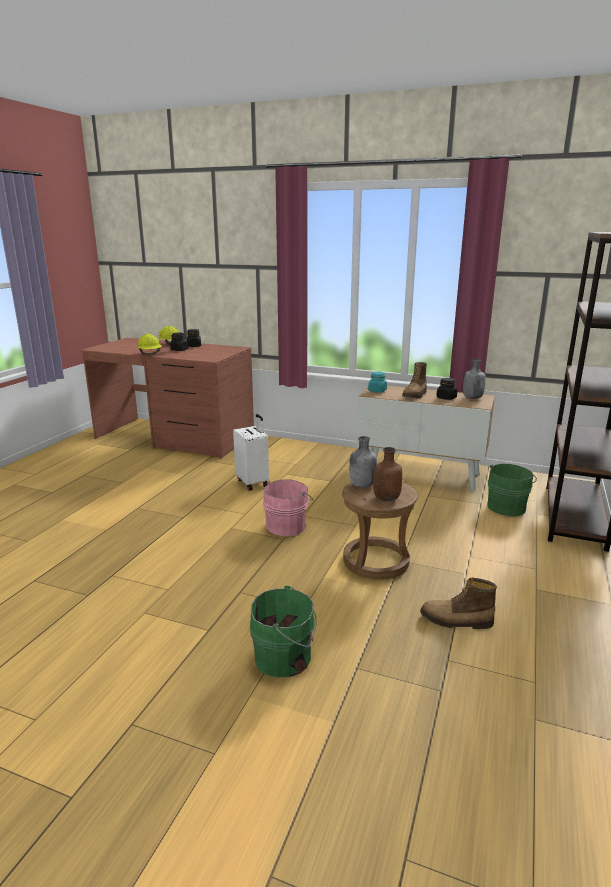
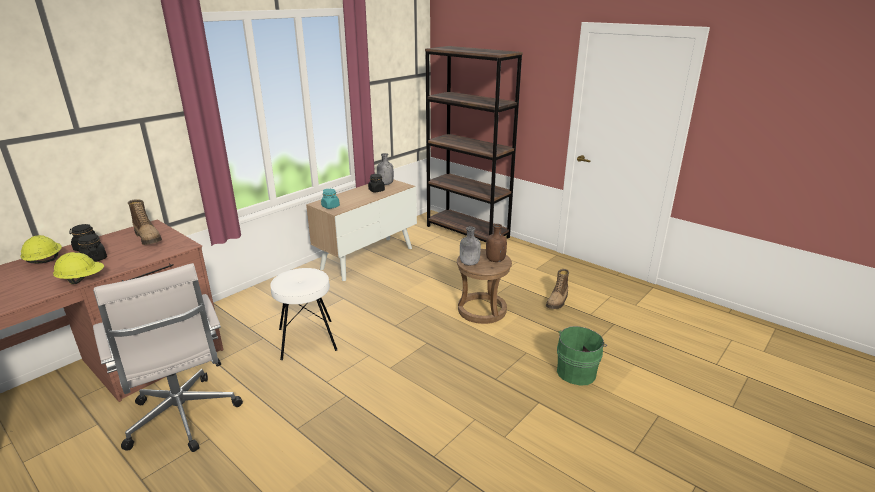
camera: 70 degrees left, 5 degrees up
(139, 469) = (183, 420): none -> white office chair
(253, 482) = (307, 339): white suitcase -> white stool
(287, 525) = (407, 336): pink bucket -> none
(415, 395) = (358, 197): boot -> boot (149, 238)
(507, 506) = (442, 245): green bucket -> none

